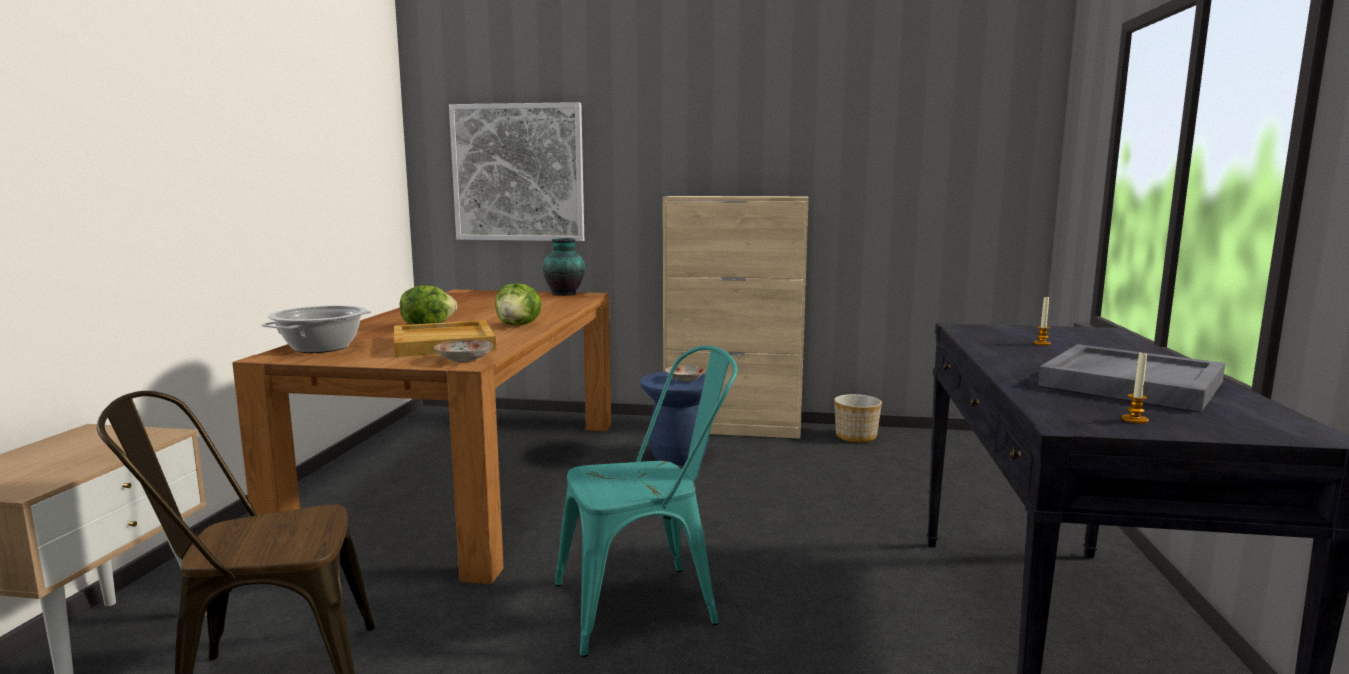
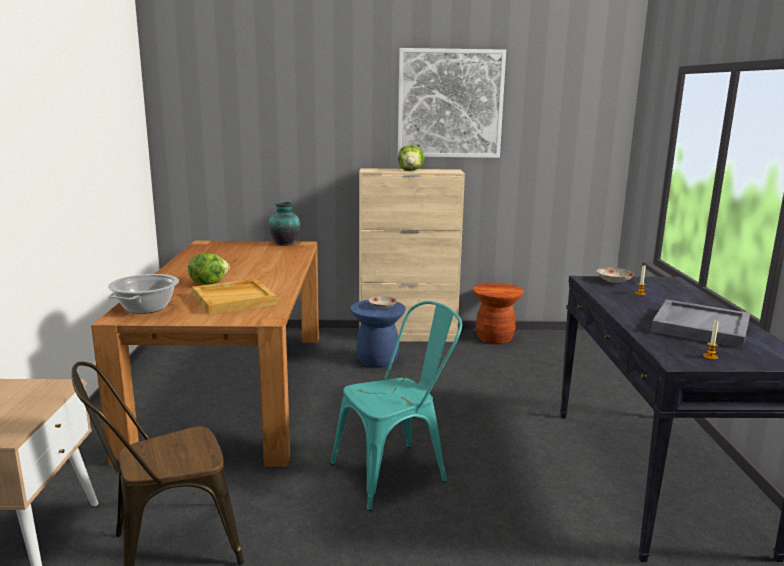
camera: 10 degrees left, 5 degrees up
(465, 359) = (262, 315): plate -> plate (614, 280)
(518, 173) = (241, 149): picture -> picture (450, 104)
(518, 325) = (275, 279): lettuce -> lettuce (410, 170)
(856, 437) = (494, 338): planter -> brown stool

